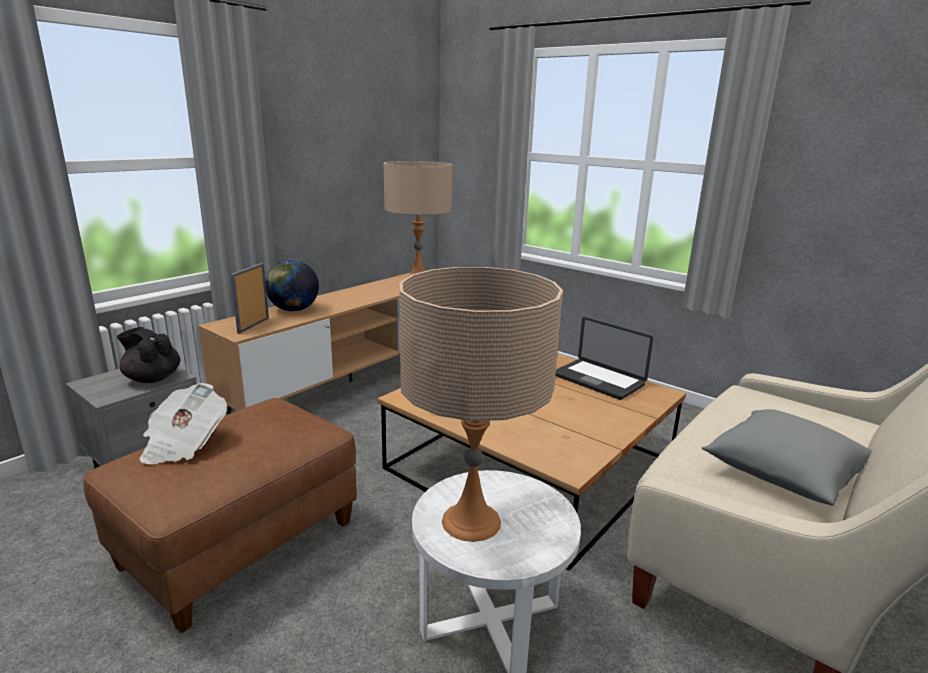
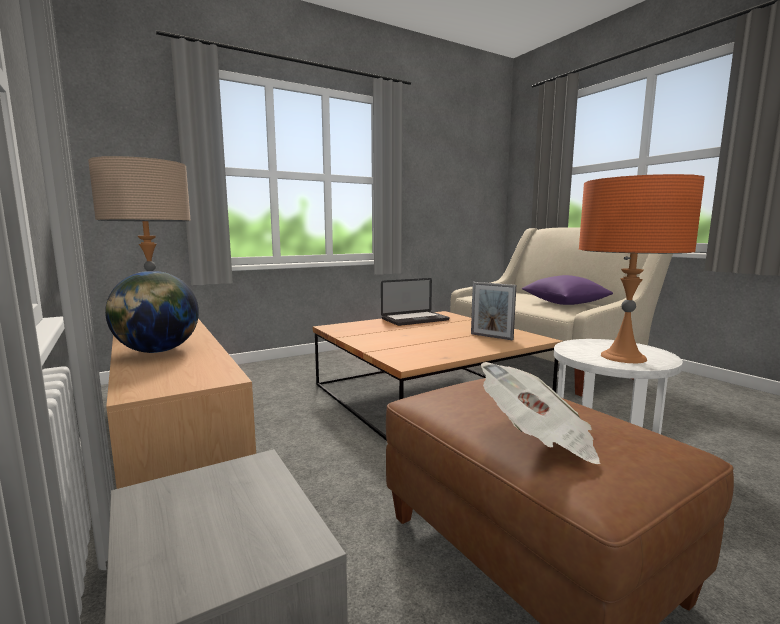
camera: 70 degrees left, 10 degrees down
(152, 378) = (238, 491): black teapot -> none
(253, 325) = (189, 370): picture frame -> picture frame (491, 337)
(471, 521) = (623, 357): beige table lamp -> orange table lamp
(782, 474) = (564, 304): grey pillow -> purple pillow

